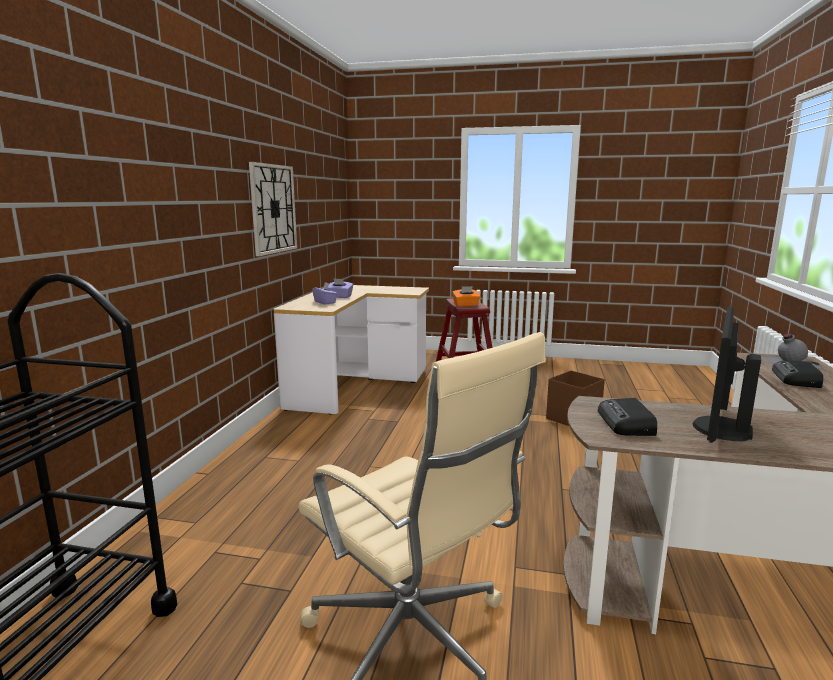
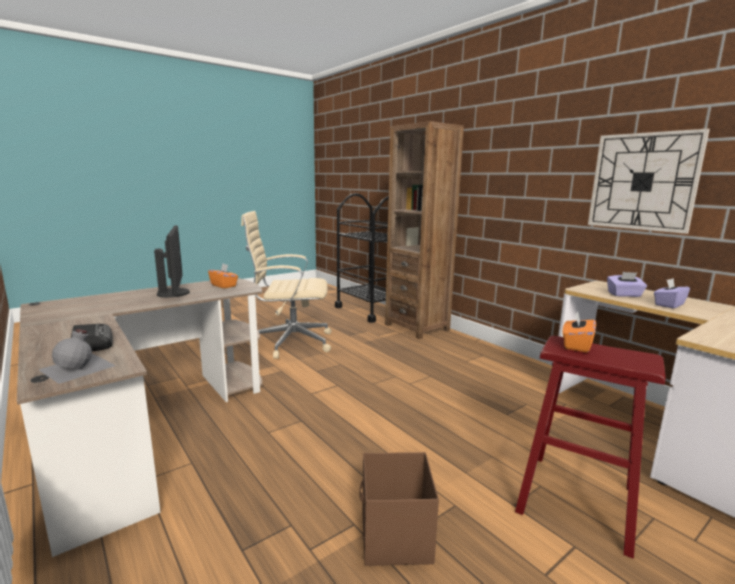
camera: 130 degrees right, 0 degrees up
(171, 538) = (417, 327): none -> brown bookcase
(626, 423) = (224, 285): radio -> orange tissue box

